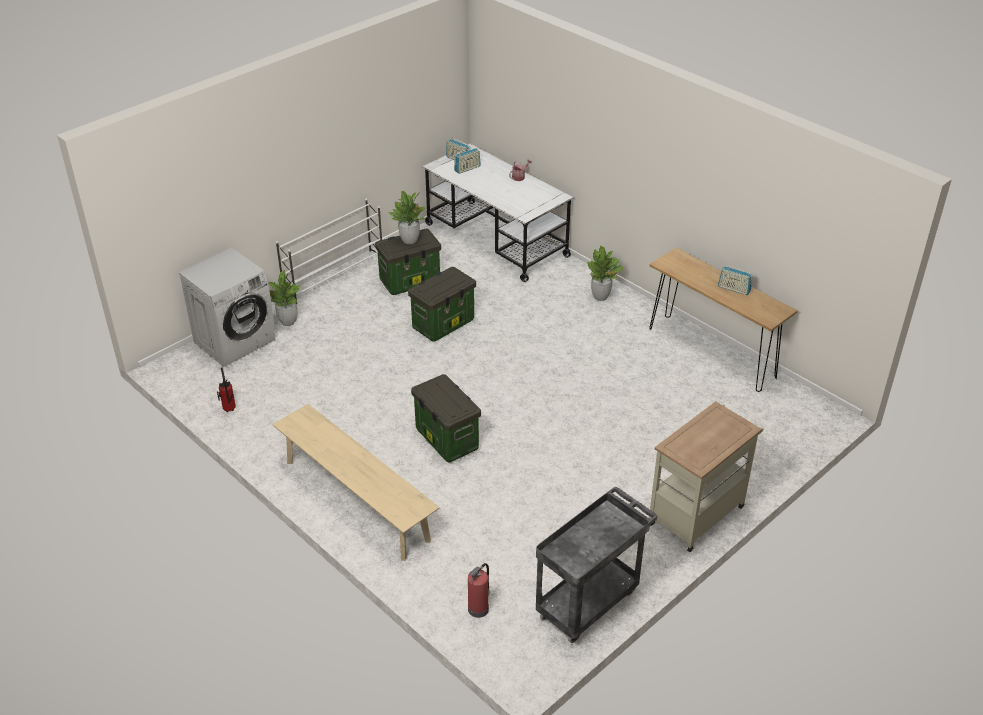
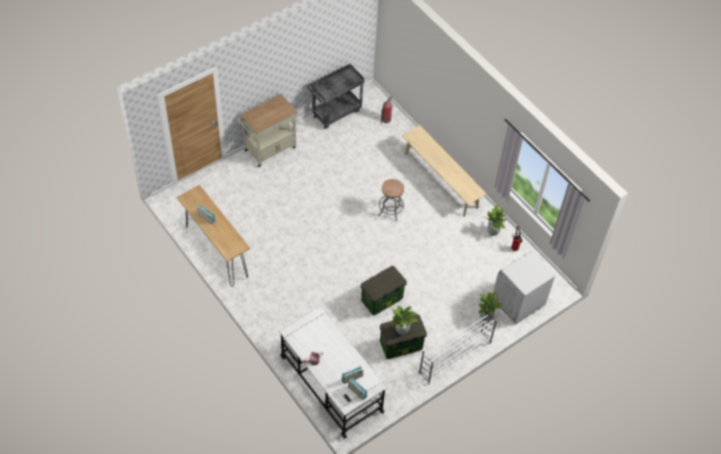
camera: 175 degrees left, 15 degrees up
(445, 439) = (390, 211): storage box -> grey stool
(600, 297) = (270, 311): potted plant -> potted plant (493, 232)

